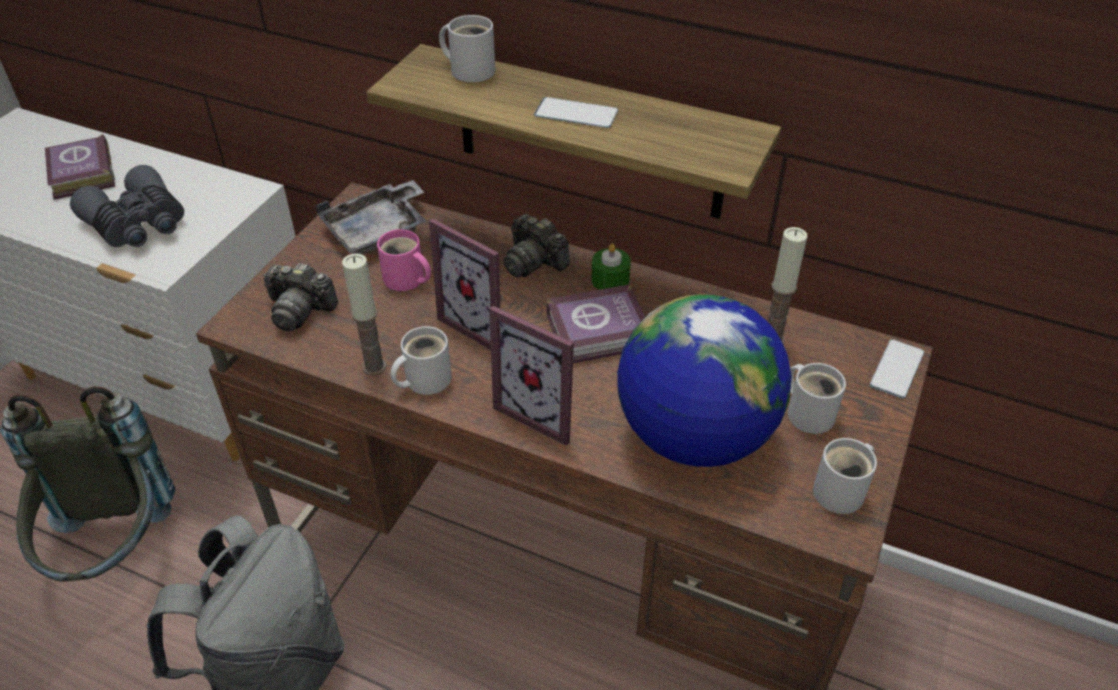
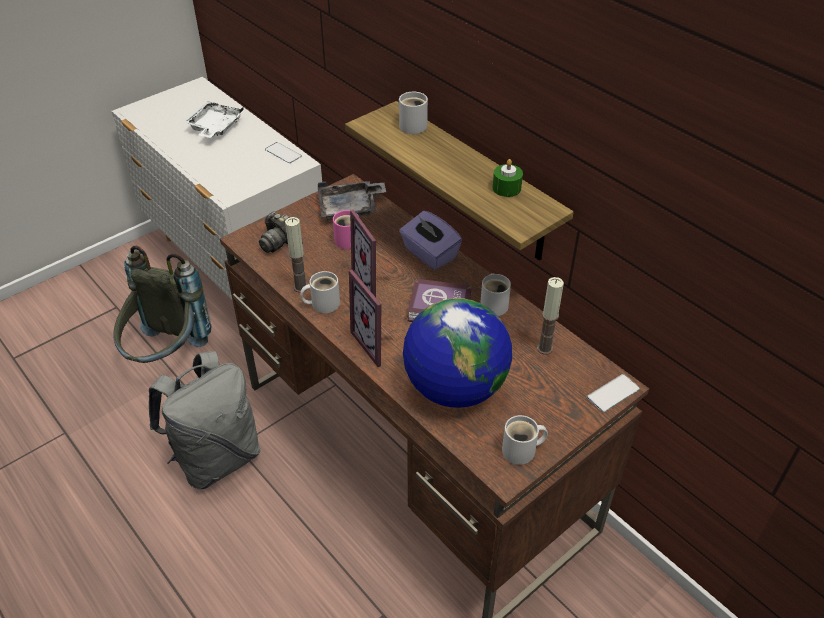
camera: 25 degrees right, 0 degrees up
(81, 175) = (214, 127): book -> white tray
(138, 224) = (229, 166): grey binoculars -> none
(533, 261) = (429, 254): camera -> purple tissue box
(576, 113) = (453, 169): phone -> phone (283, 153)
(610, 279) = (468, 279): green candle -> green candle (506, 188)
(809, 412) = (535, 399): white mug -> white mug (494, 304)

